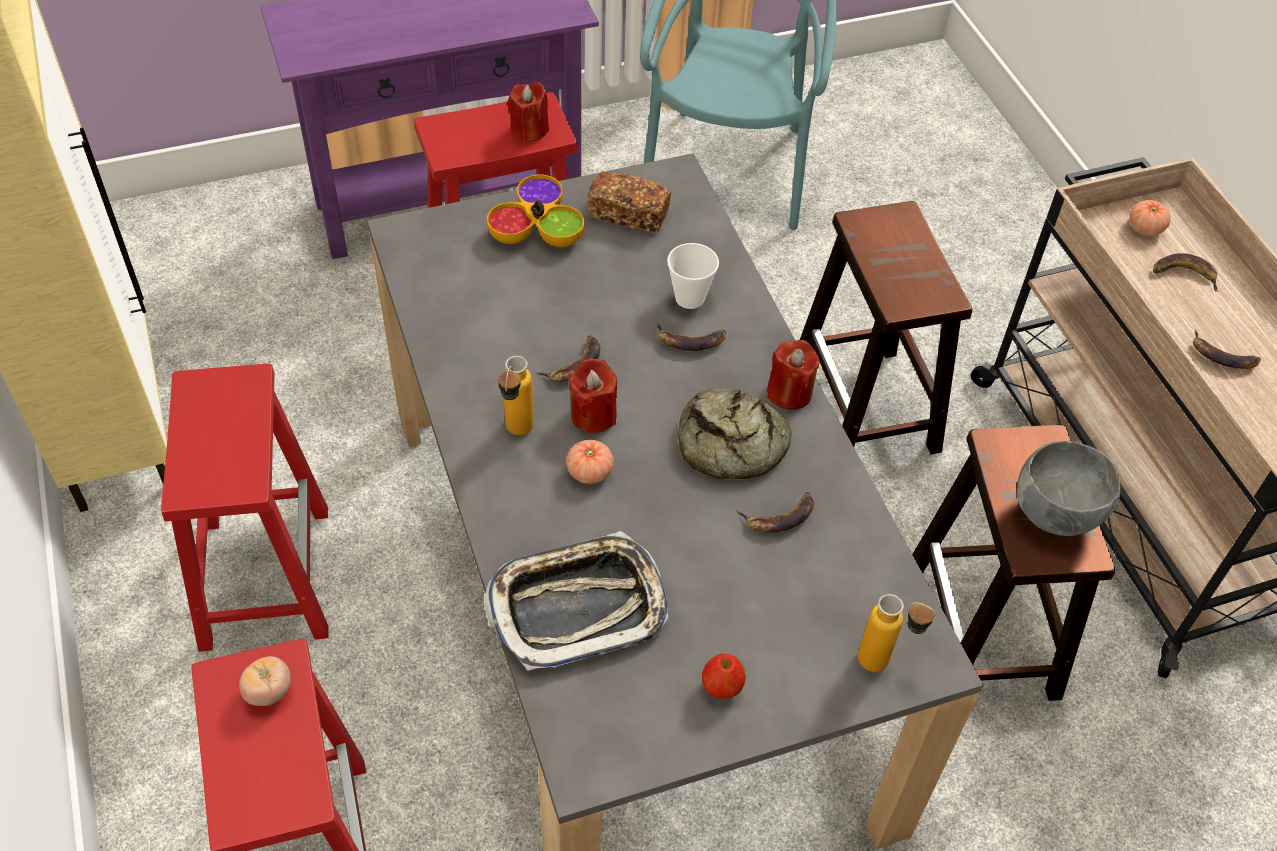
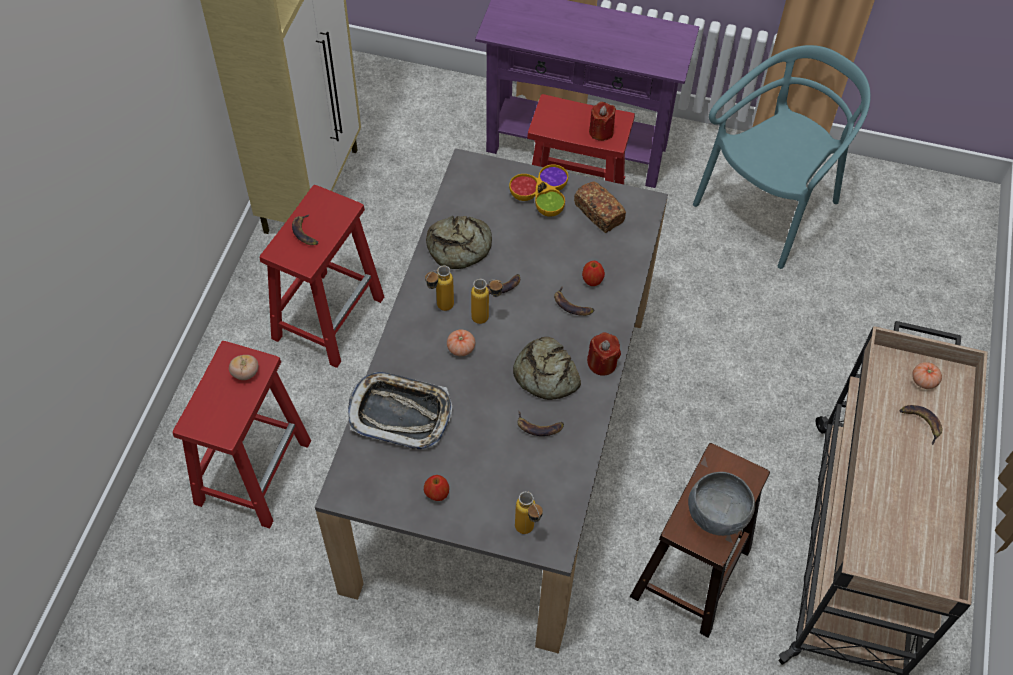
camera: 35 degrees right, 5 degrees up
(479, 342) = (460, 248): none -> bread
(593, 415) = (487, 319): red candle -> bottle
(689, 298) = (592, 280): cup -> apple
(866, 410) = (731, 405): brown stool -> none
(1222, 356) = (896, 484): banana -> banana (305, 232)

